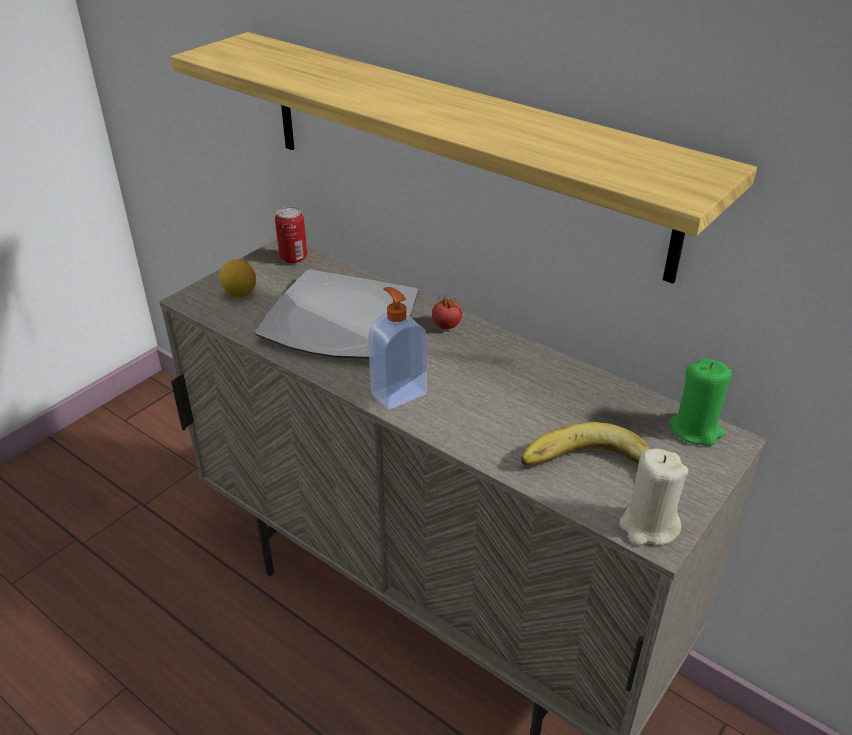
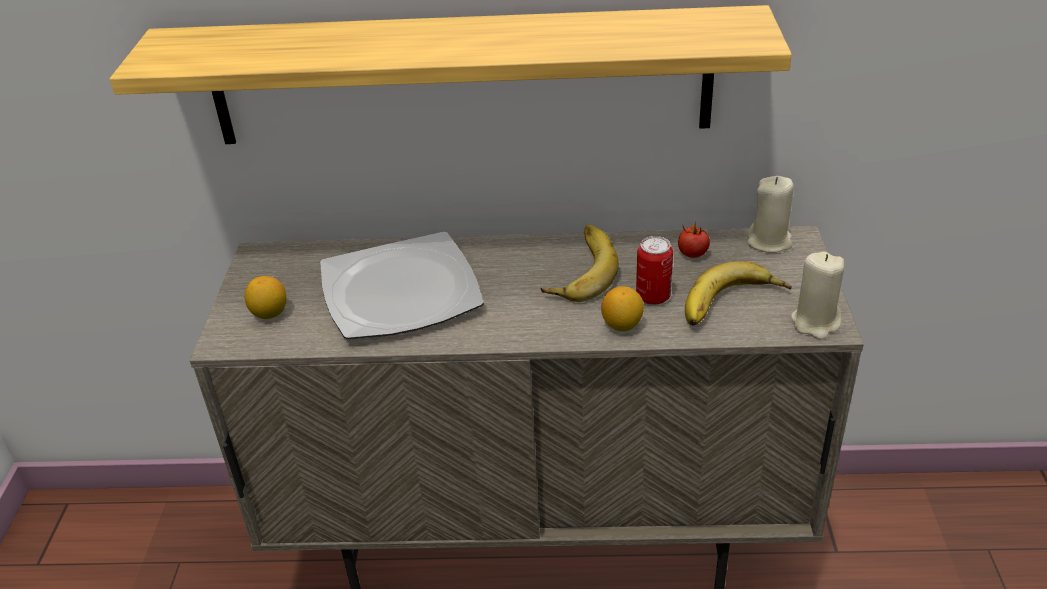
camera: 35 degrees left, 0 degrees up
(293, 258) = (281, 258): can -> can (653, 296)
(397, 393) = (528, 325): soap dispenser -> none
(446, 326) = (500, 253): tomato -> tomato (693, 254)
(470, 433) = (622, 325): none -> lemon
(491, 369) = (578, 270): none -> banana
(696, 430) = (769, 242): green candle -> beige candle

